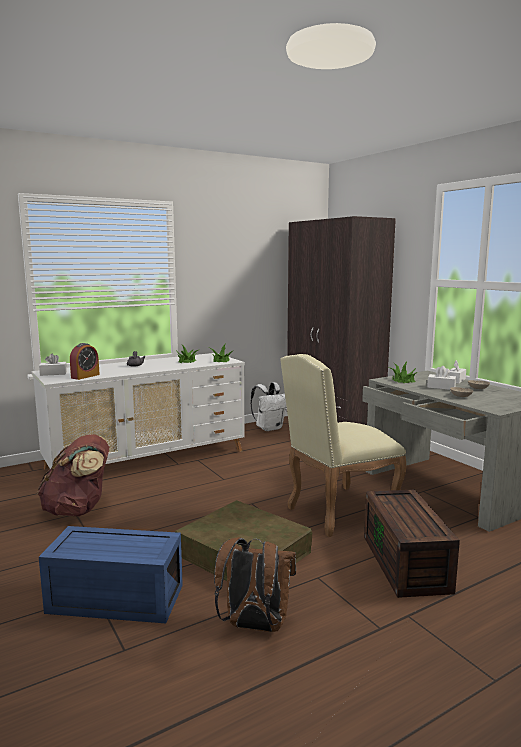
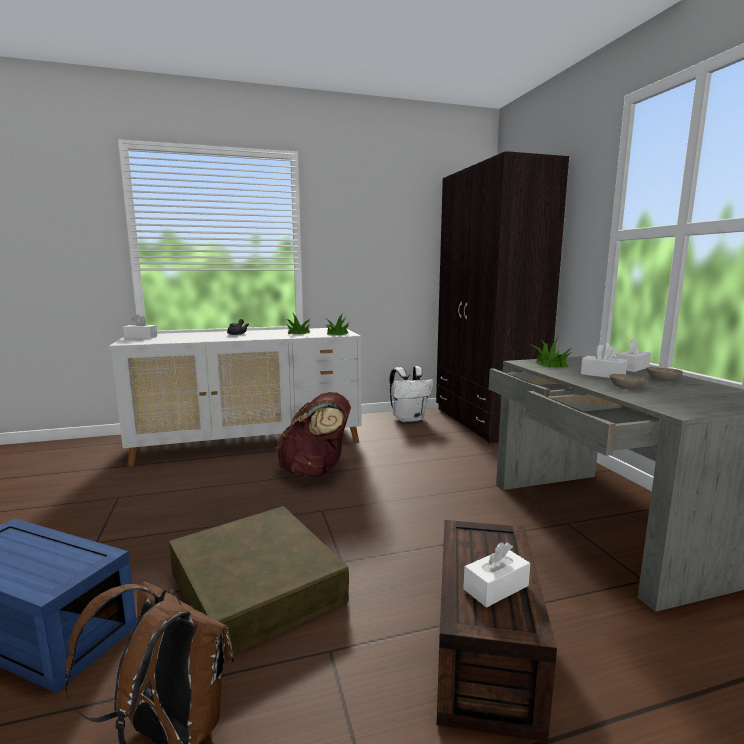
camera: 15 degrees right, 0 degrees up
(78, 510) = (125, 493): brown backpack -> brown backpack (316, 471)
(85, 376) = (165, 340): alarm clock -> none
(339, 512) = (427, 540): beige chair -> none
(417, 520) = (496, 587): none -> white tissue box

